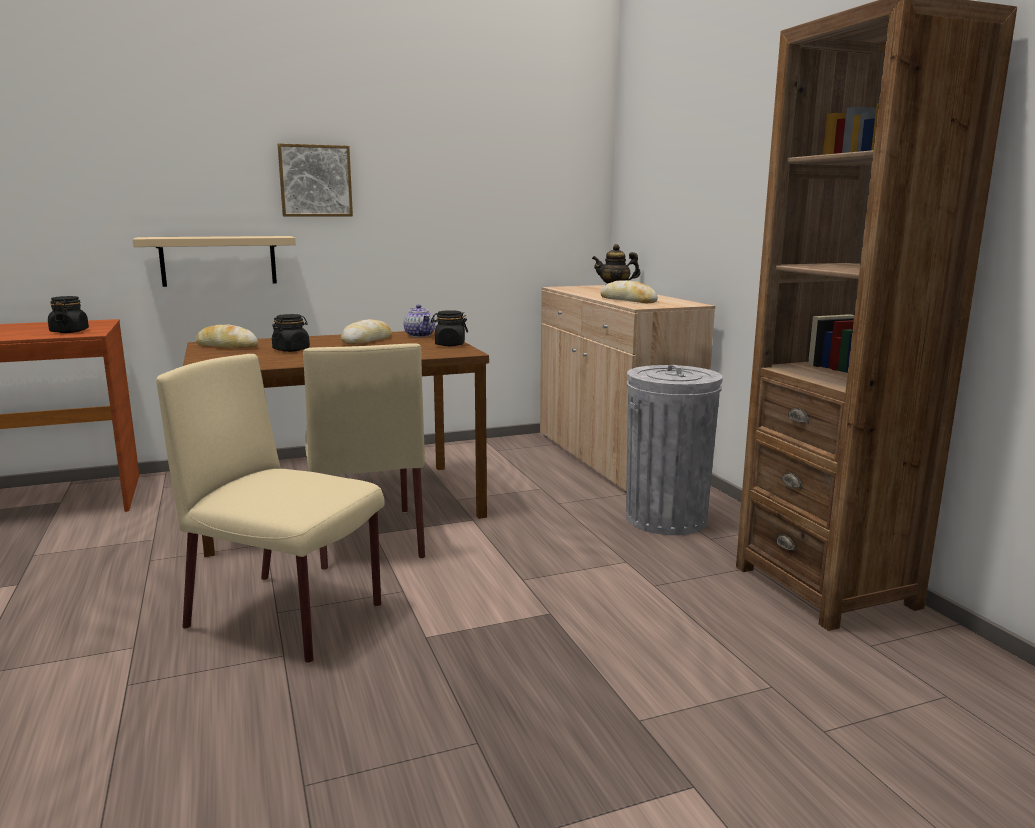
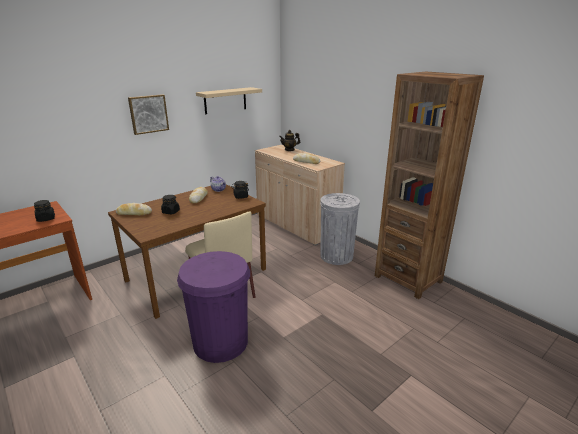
camera: 20 degrees left, 10 degrees up
(218, 260) = (104, 161): beige shelf -> beige shelf (225, 100)
(288, 617) = (220, 342): beige chair -> purple trash can

